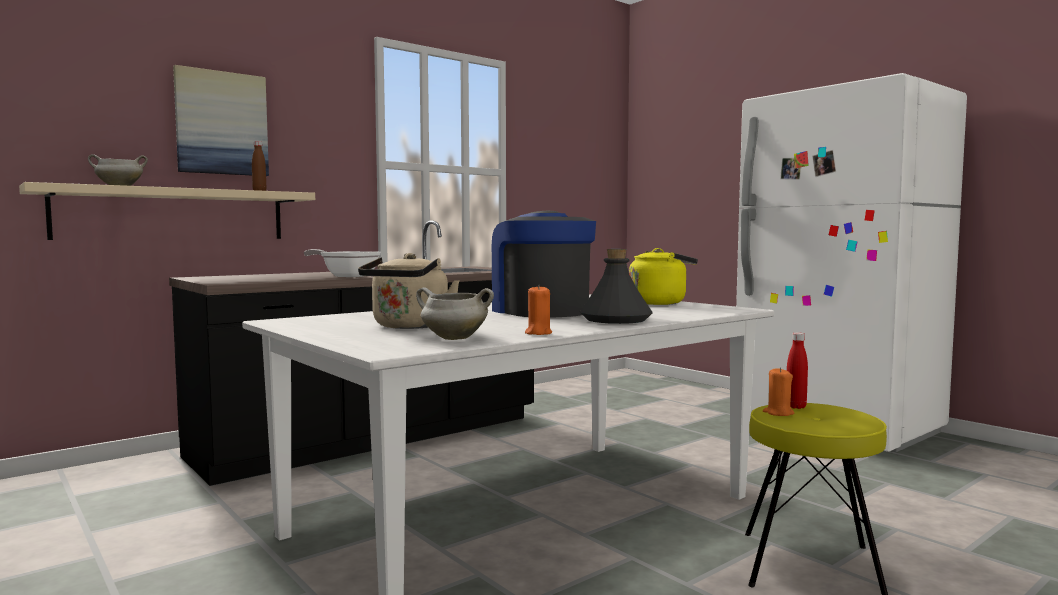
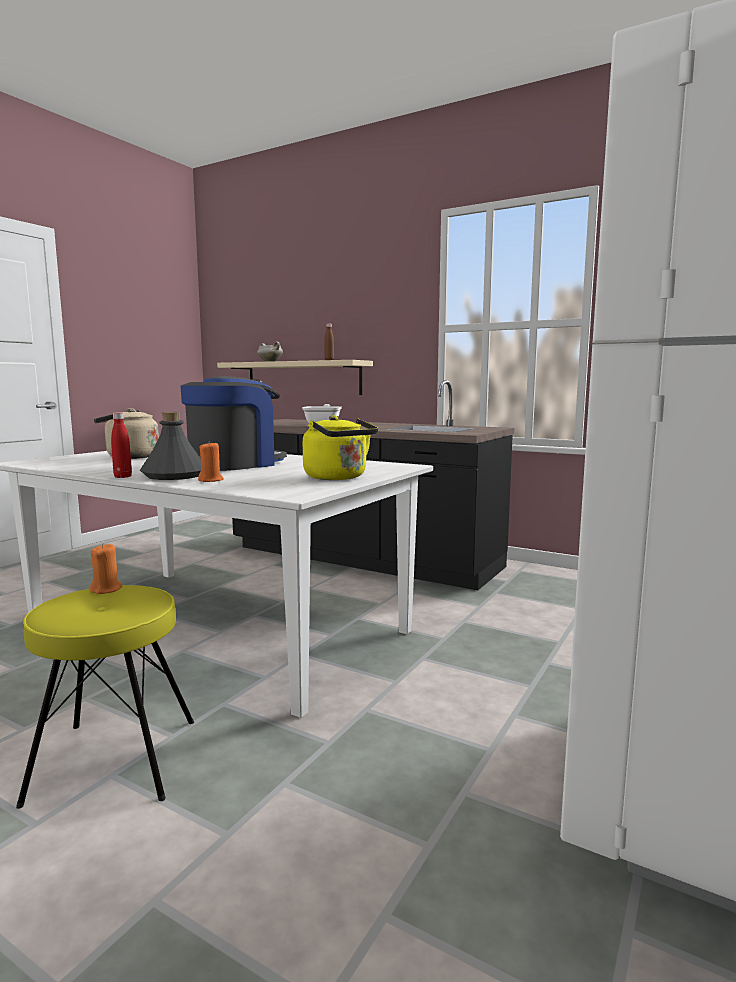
camera: 70 degrees right, 5 degrees up
(221, 123) = (329, 312): picture -> none
(453, 339) = (66, 464): white cooking pot -> none
(538, 333) = (89, 470): orange candle -> orange candle (211, 480)
(795, 406) = (134, 595): red bottle -> red bottle (123, 477)

